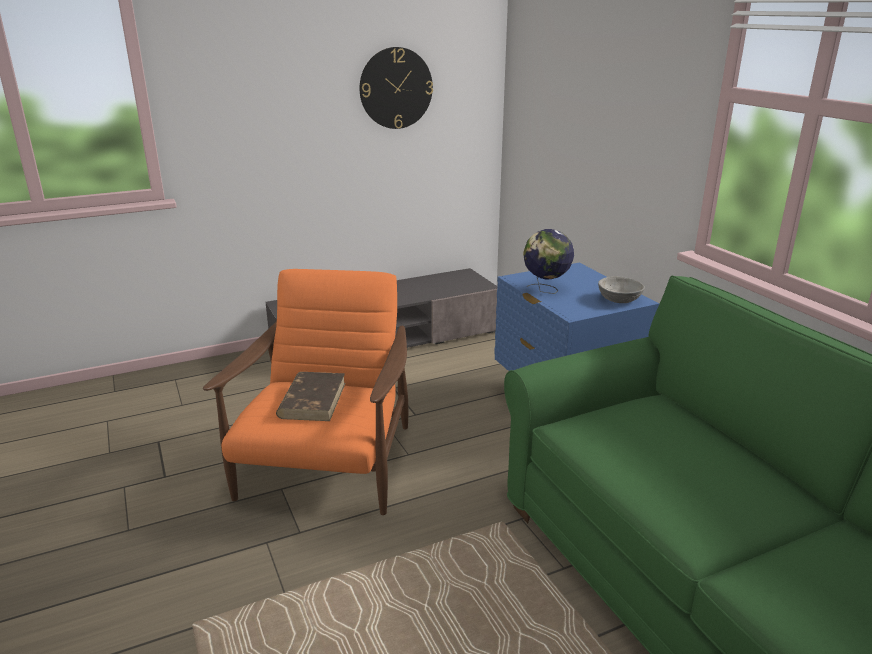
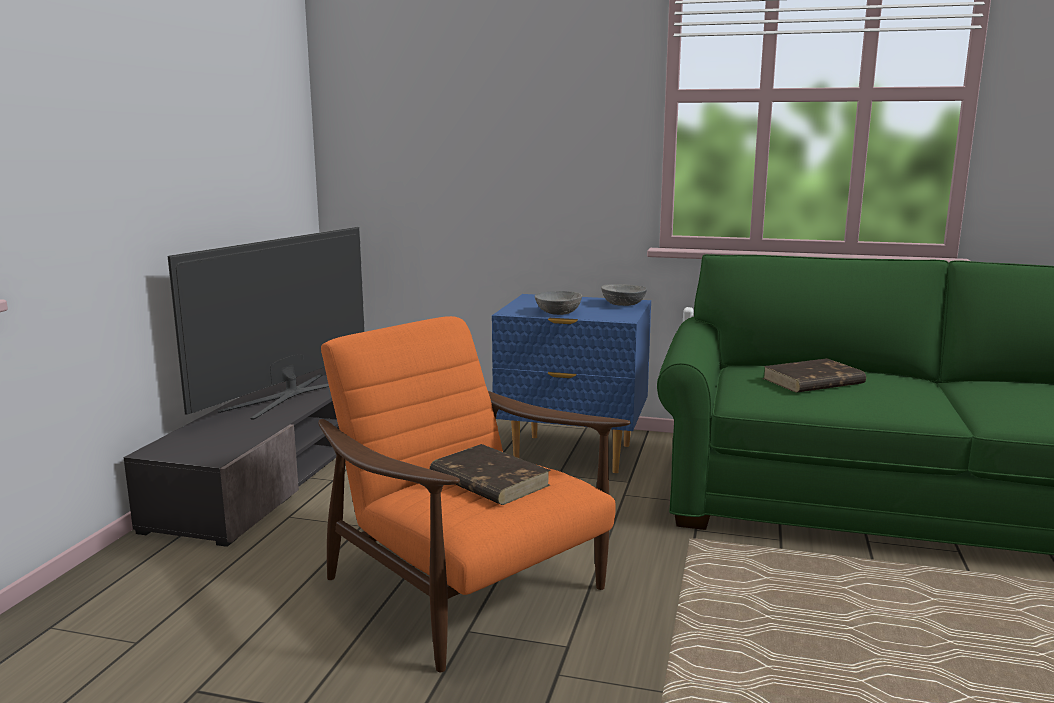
camera: 50 degrees left, 10 degrees down
(396, 88) = (230, 122): wall clock -> none
(402, 291) = (289, 395): none -> television
(546, 290) = (558, 312): globe -> grey bowl
(663, 443) = (812, 381): none -> brown book

